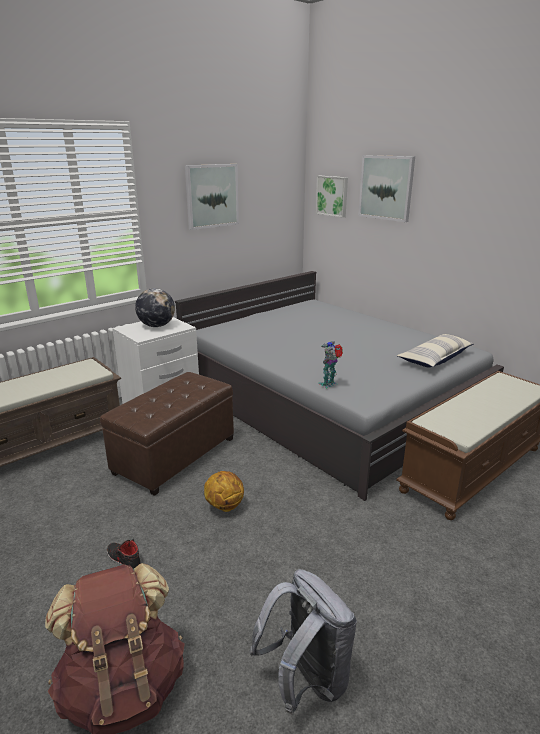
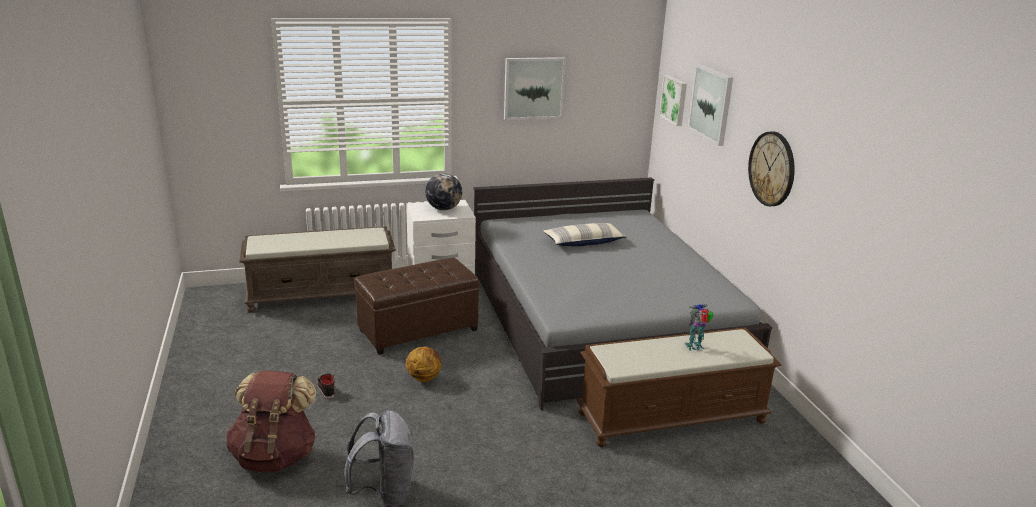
camera: 25 degrees right, 0 degrees up
(329, 384) = (548, 296): toy robot -> toy robot (695, 347)
(435, 358) = (684, 299): pillow -> pillow (584, 242)
(483, 227) = (772, 169): none -> wall clock

